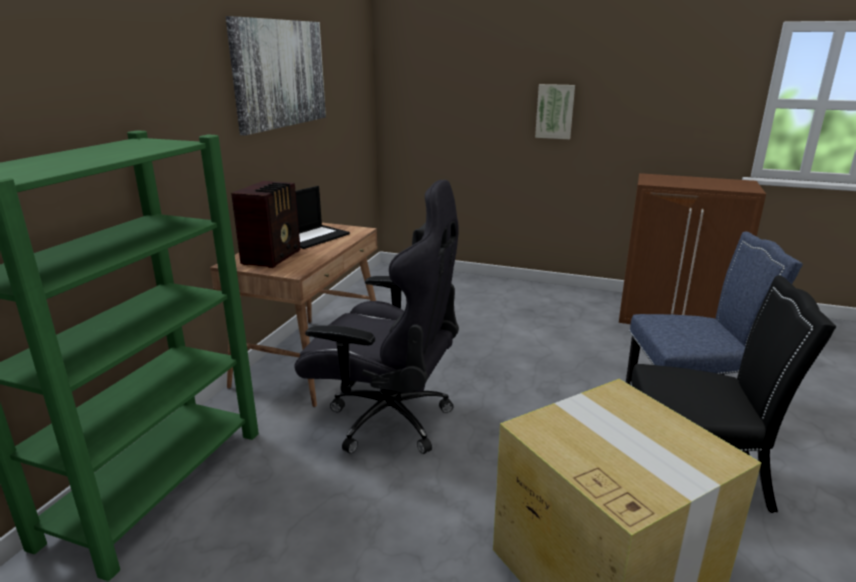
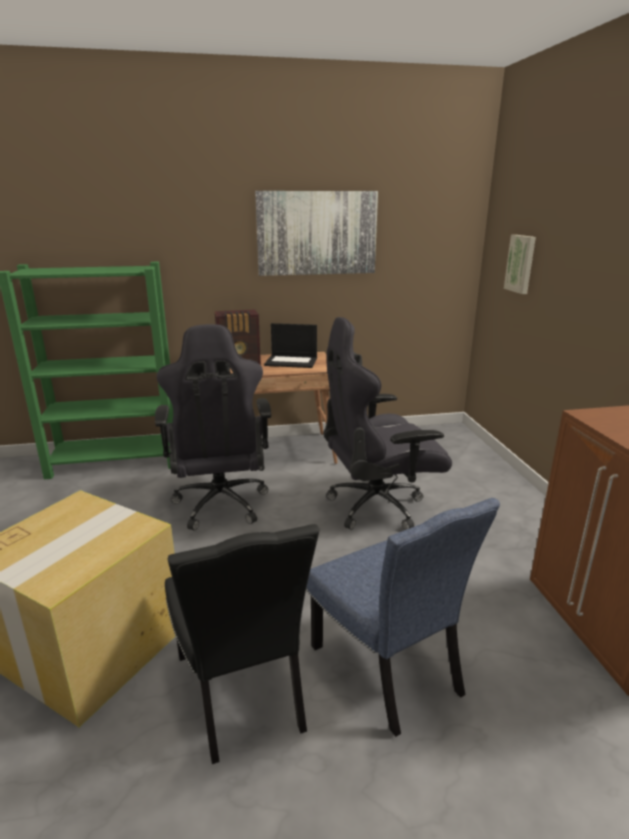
camera: 60 degrees right, 0 degrees up
(480, 339) = (381, 505): none -> black office chair
(555, 111) = (597, 301): picture -> picture (521, 264)

